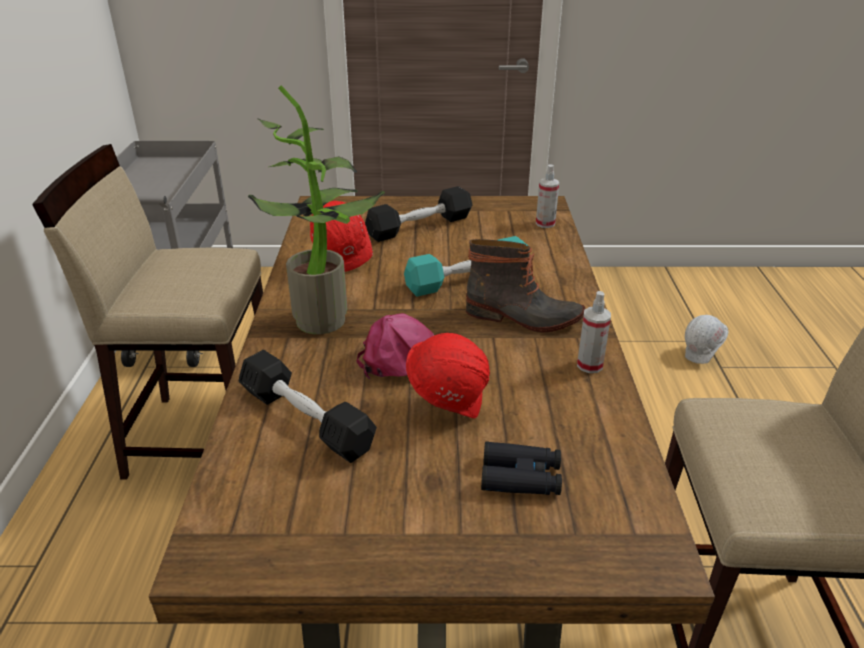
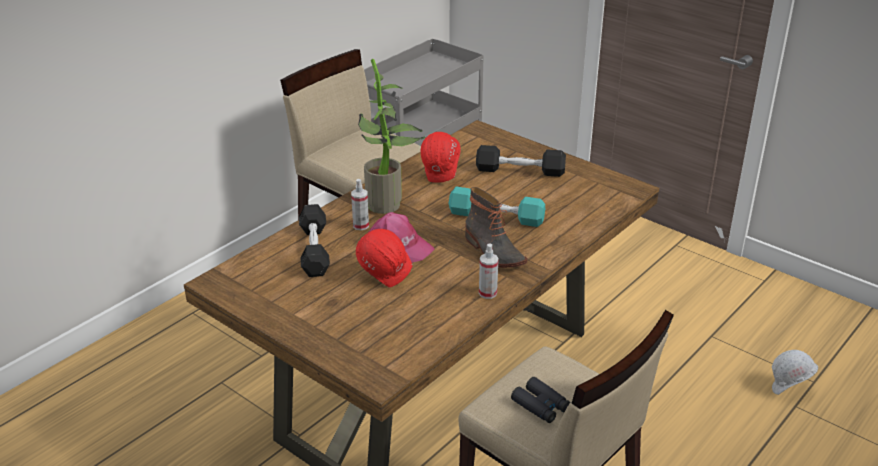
camera: 40 degrees right, 0 degrees up
(521, 477) = (371, 321): black binoculars -> black binoculars (540, 405)
(545, 223) = (607, 202): spray bottle -> spray bottle (361, 225)

